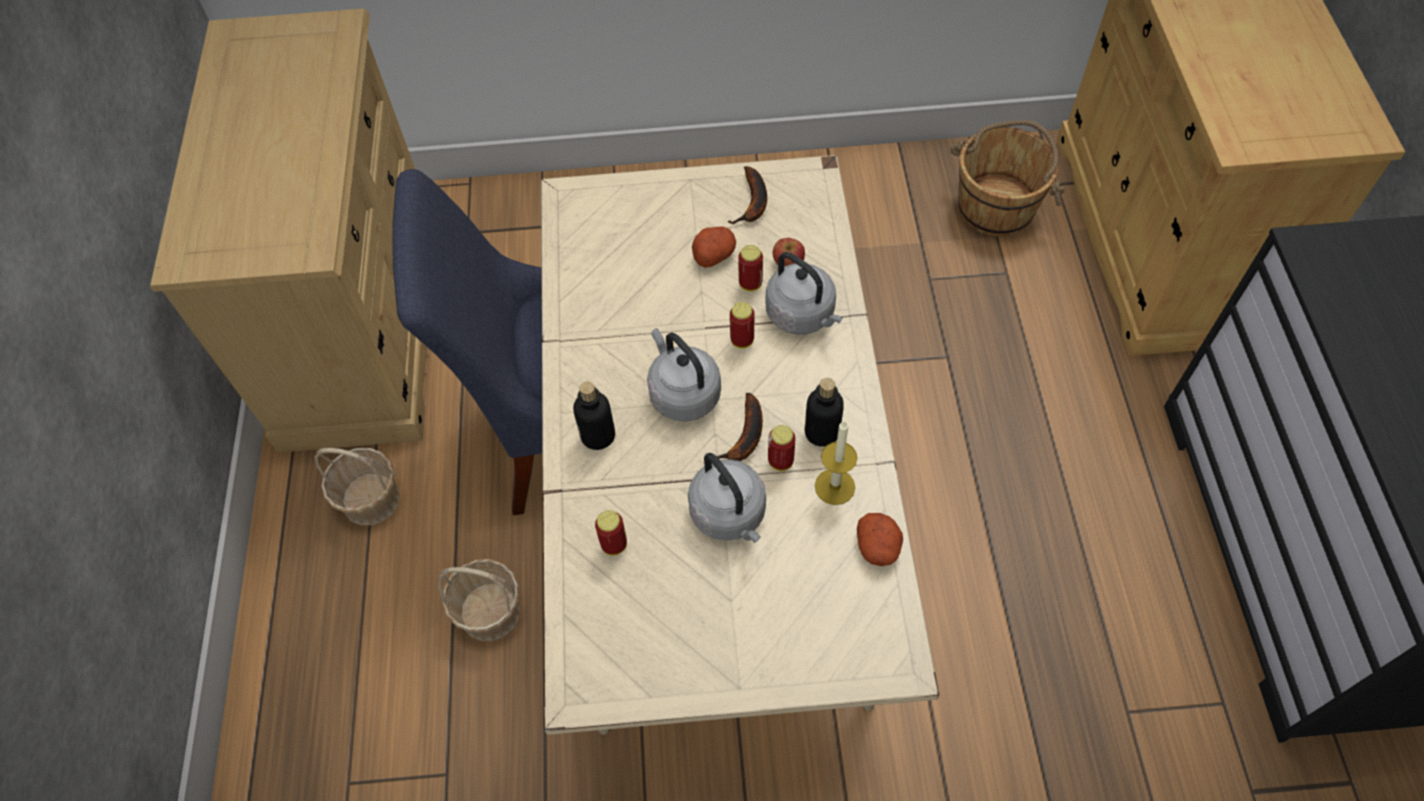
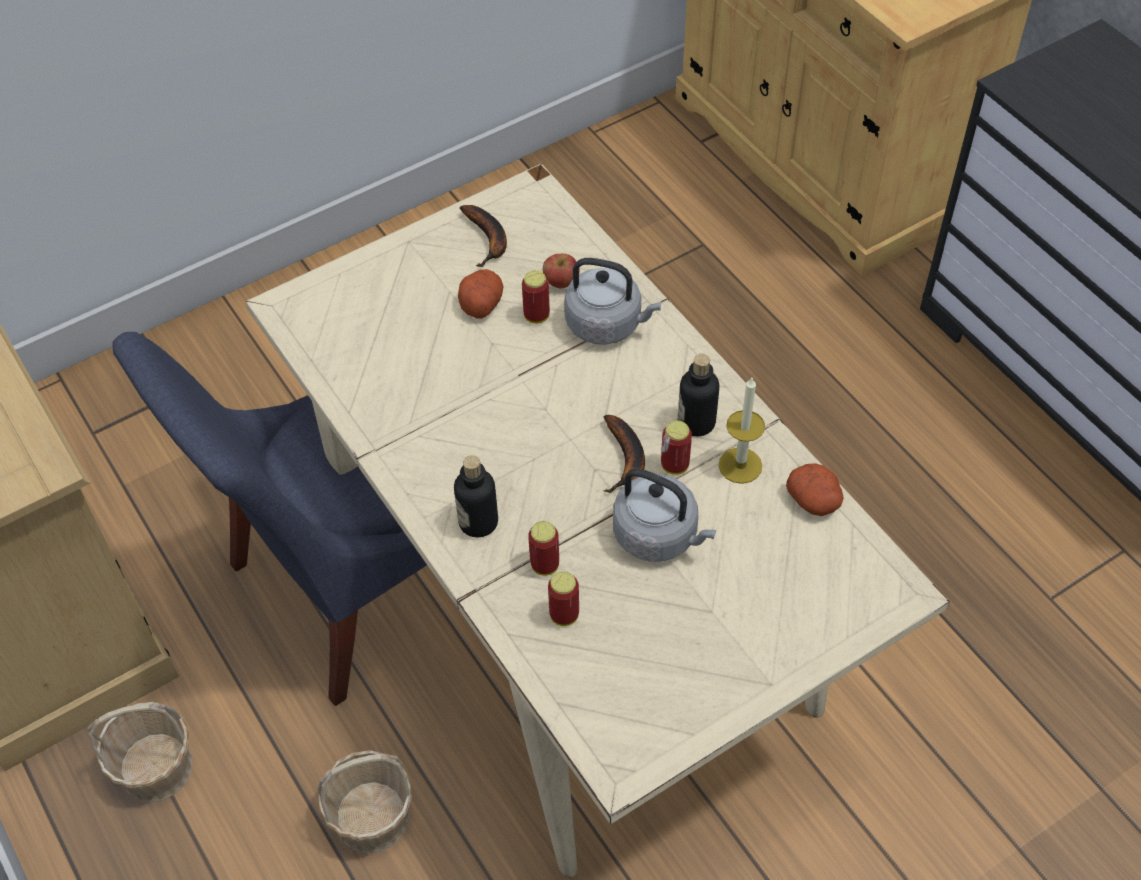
camera: 30 degrees left, 5 degrees down
(682, 393) = (537, 445): grey kettle -> none
(742, 340) = (563, 371): can -> can (545, 565)
(996, 206) = (656, 184): brown bucket -> none

